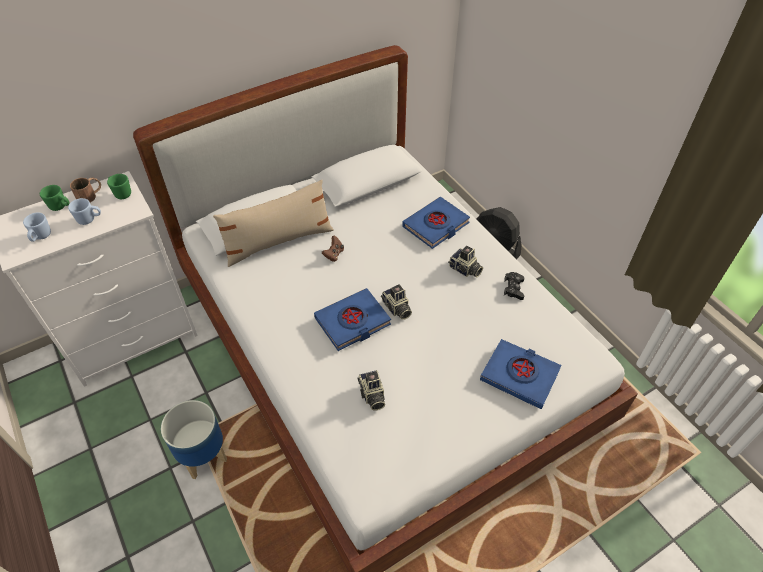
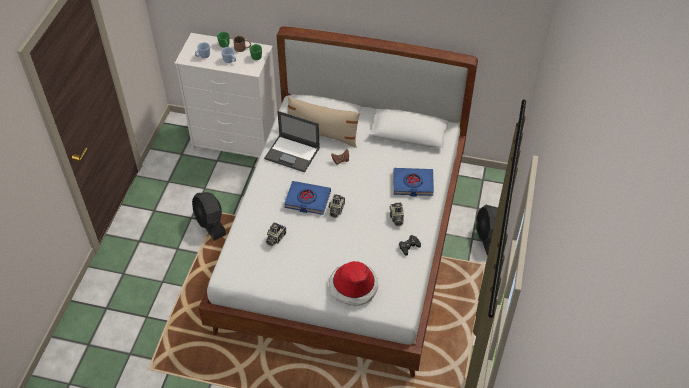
camera: 45 degrees right, 0 degrees up
(204, 455) = (210, 224): planter -> black fan
(271, 285) = (293, 153): none -> laptop
(519, 376) = (353, 286): blue book -> hat

